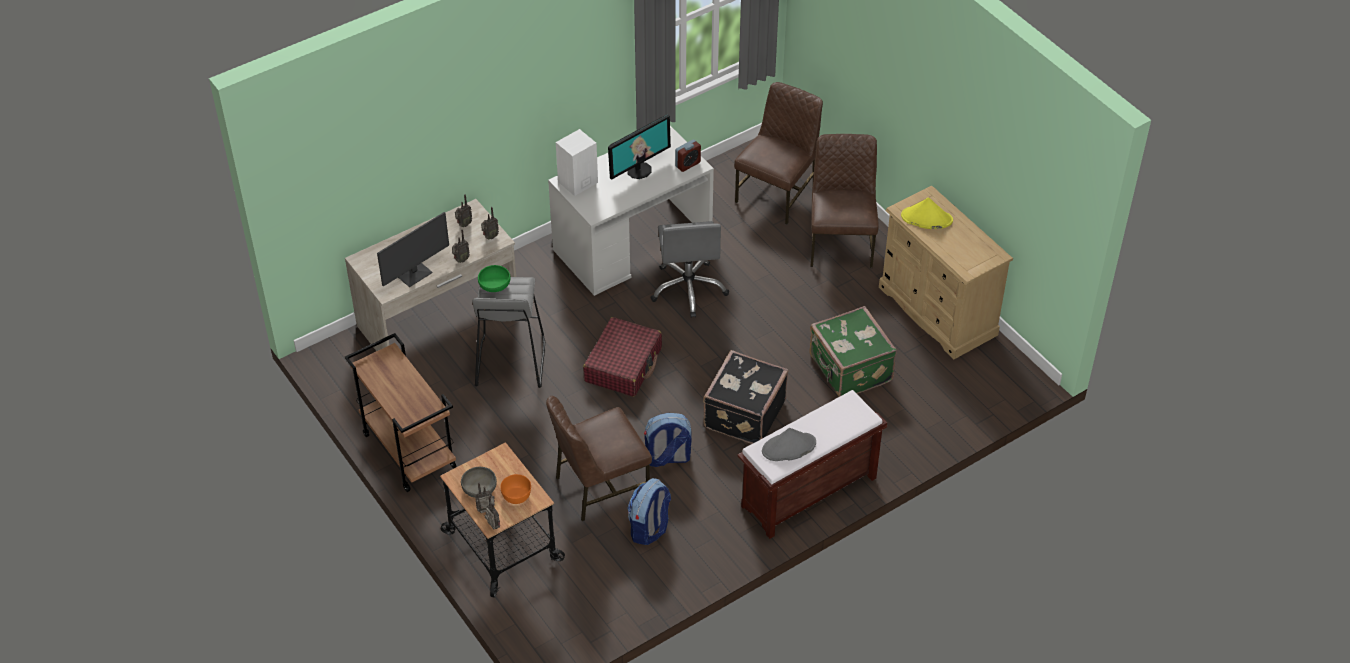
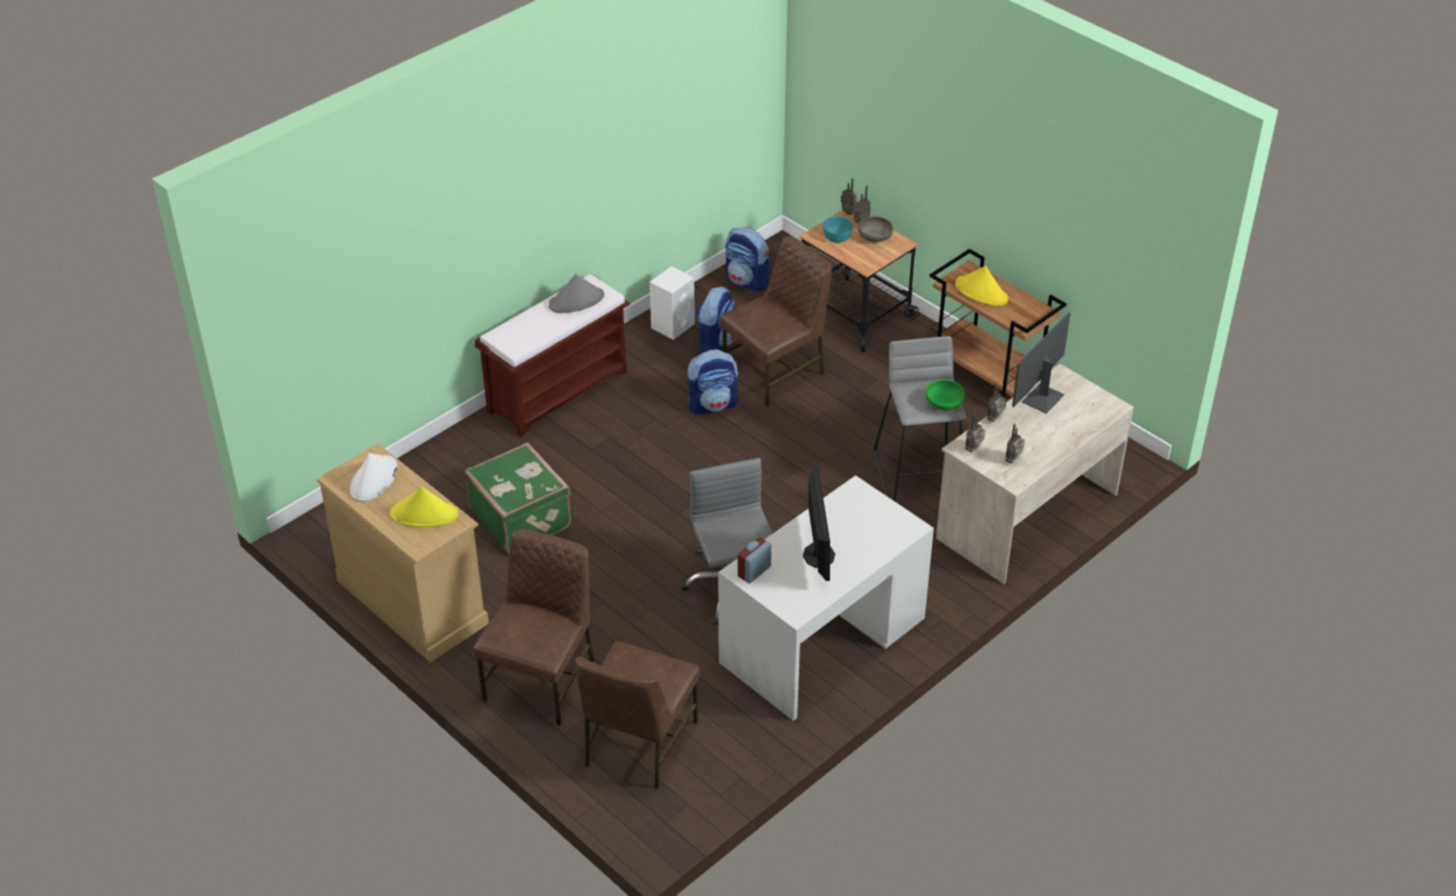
camera: 170 degrees right, 5 degrees down
(409, 394) = (981, 292): none -> yellow hat
(516, 495) = (837, 236): orange bowl -> turquoise bowl
(577, 182) = (894, 527): white speaker -> white speaker (673, 325)
(597, 605) = (747, 281): none -> backpack
(623, 365) = (788, 490): red suitcase -> none
(639, 170) = (818, 555): monitor -> monitor turned 135 degrees clockwise
(743, 414) = (639, 456): black suitcase -> none
(840, 243) = (542, 679): brown chair -> brown chair turned 150 degrees counterclockwise
(967, 250) = (374, 480): none -> white hat

